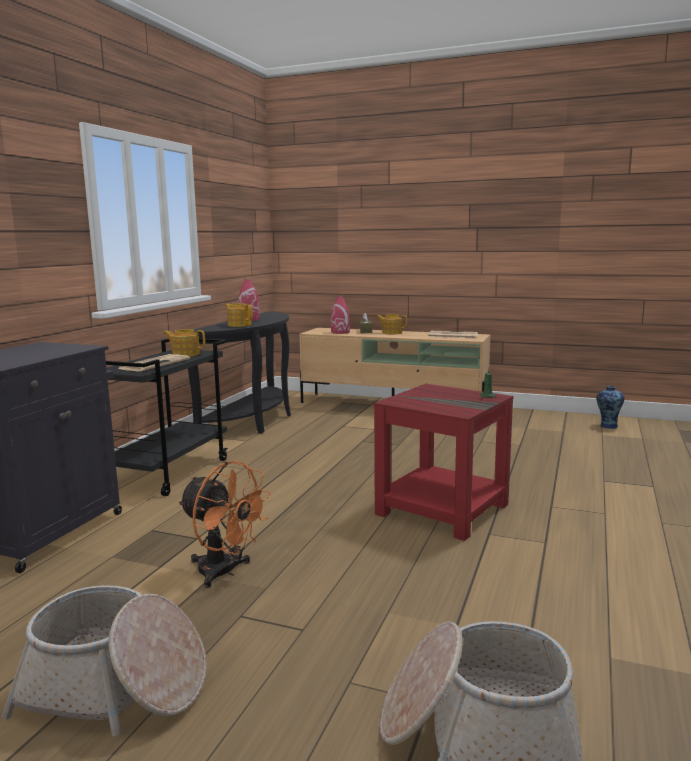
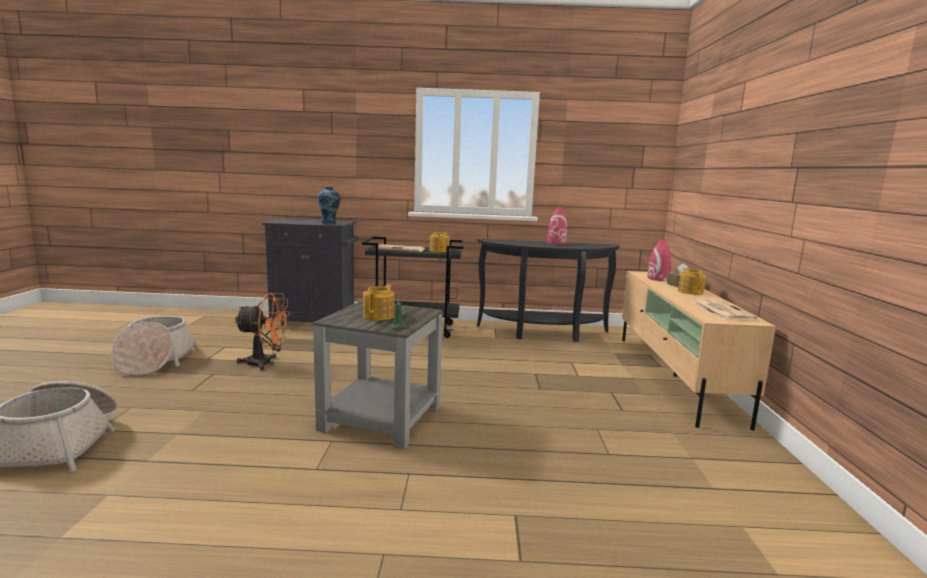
camera: 70 degrees right, 0 degrees up
(224, 572) = (265, 363): orange fan -> orange fan turned 105 degrees counterclockwise
(239, 325) = (523, 243): teapot -> teapot (379, 316)
(444, 509) = (382, 419): red side table -> grey side table
(608, 426) = (807, 536): vase -> vase (329, 224)

